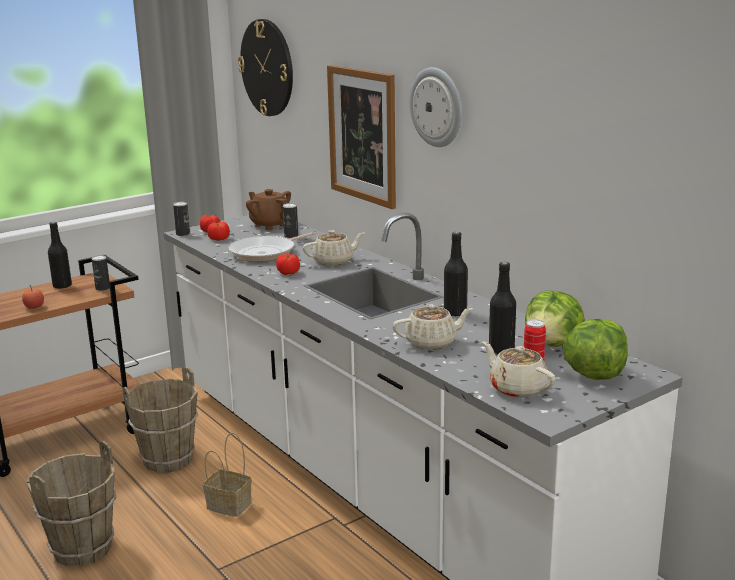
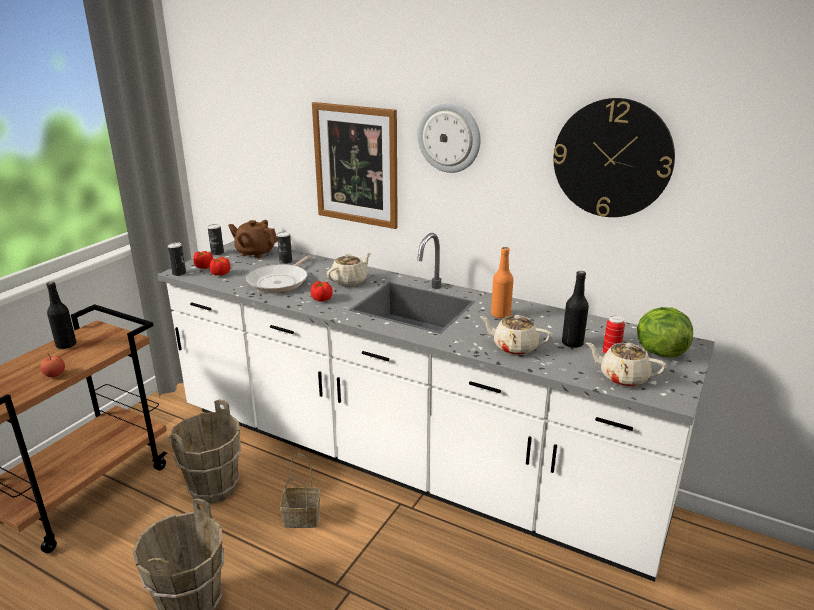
camera: 25 degrees left, 5 degrees up
(102, 288) = (114, 340): can -> can (217, 253)
(267, 68) = (228, 106): wall clock -> wall clock (612, 158)
(432, 343) = (514, 347): beige teapot -> beige teapot turned 120 degrees counterclockwise
(455, 313) = (500, 315): black bottle -> orange bottle
(553, 344) = (602, 331): lettuce -> none

